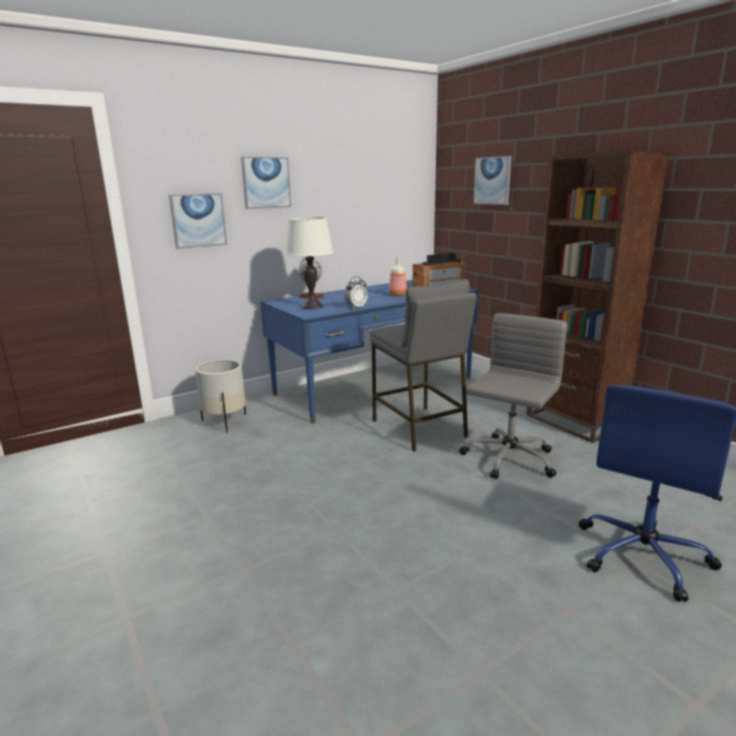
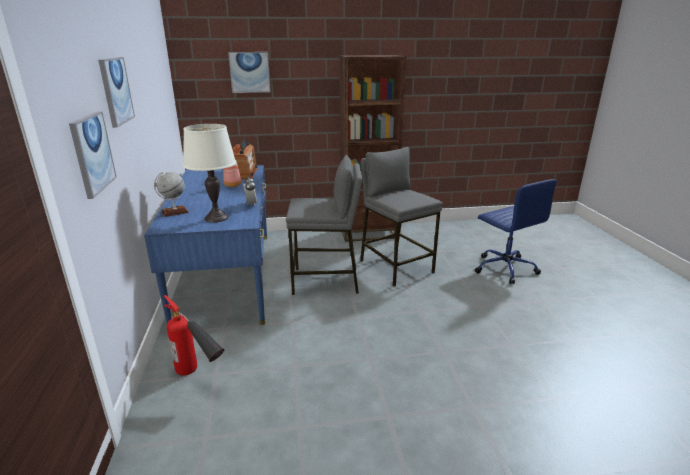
camera: 65 degrees left, 5 degrees up
(225, 422) = (199, 377): white planter -> fire extinguisher
(508, 459) = (396, 266): grey office chair -> grey stool

